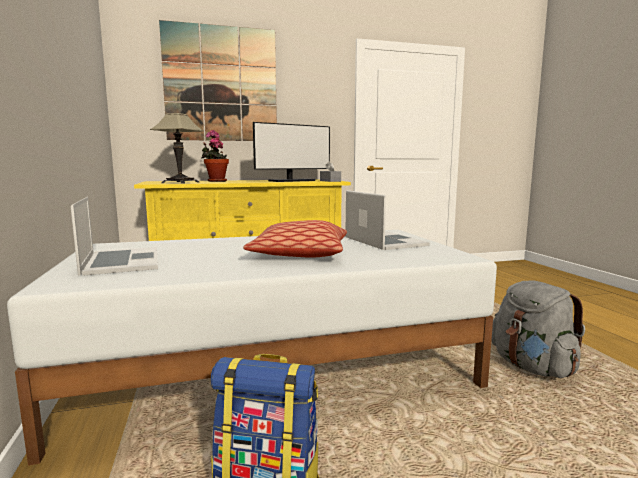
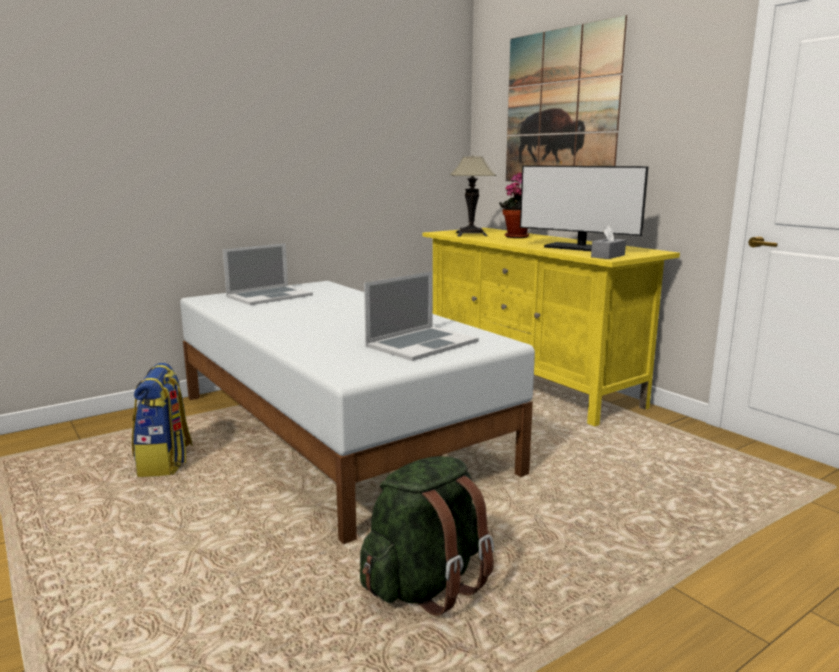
camera: 70 degrees right, 5 degrees up
(299, 254) = (324, 325): pillow -> none
(532, 367) = (426, 584): grey backpack -> green backpack

